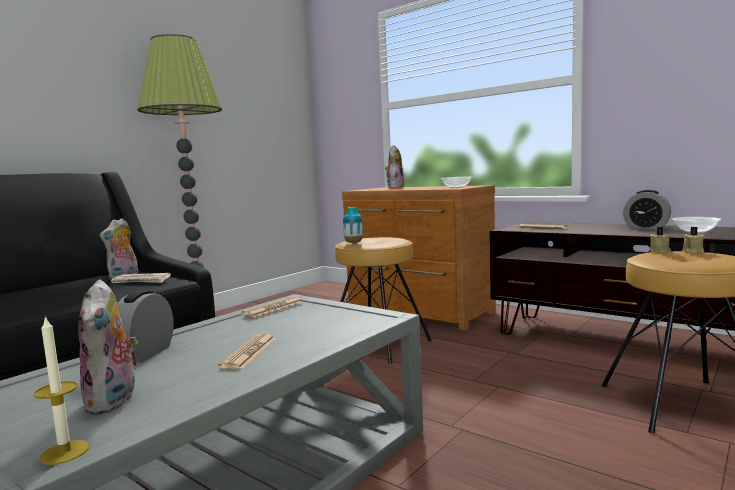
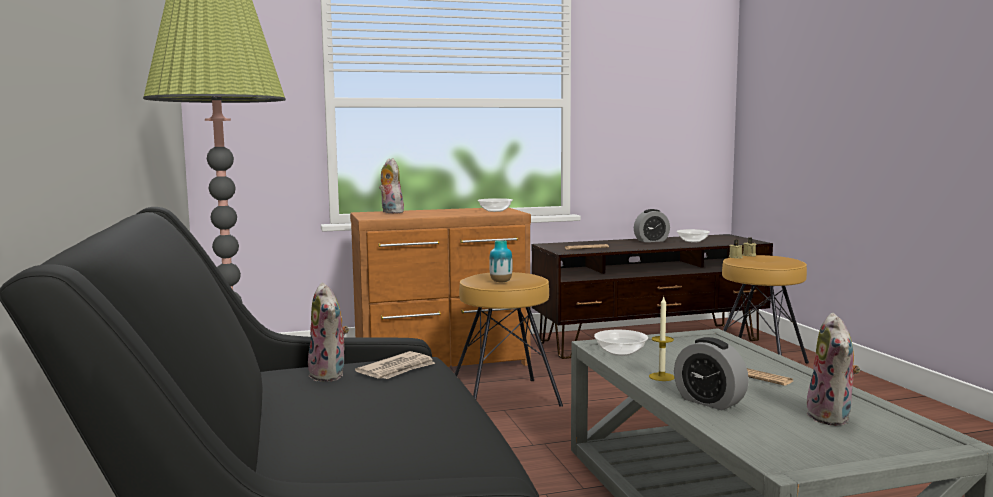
camera: 55 degrees left, 0 degrees up
(65, 452) = (928, 431): candle -> candle (661, 377)
(114, 402) = (832, 417): plush toy -> plush toy turned 75 degrees clockwise
(273, 308) = (621, 352): newspaper -> bowl

